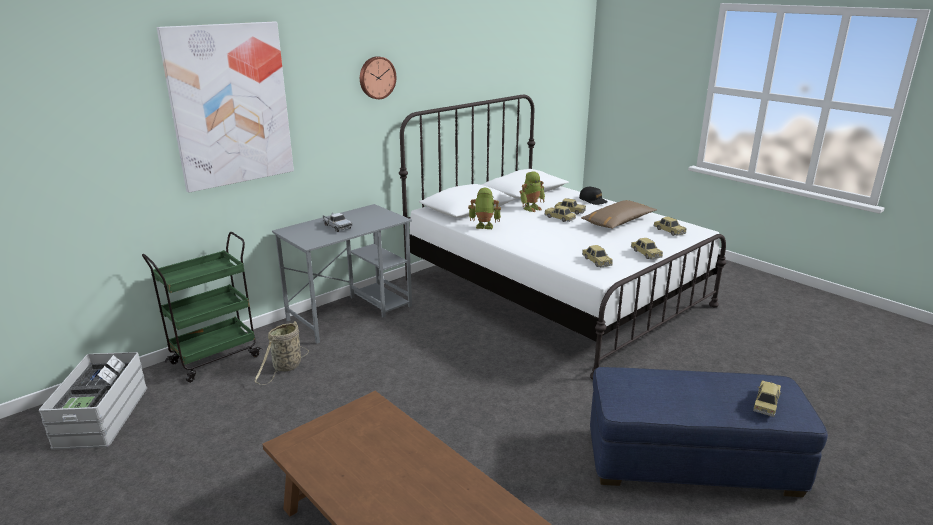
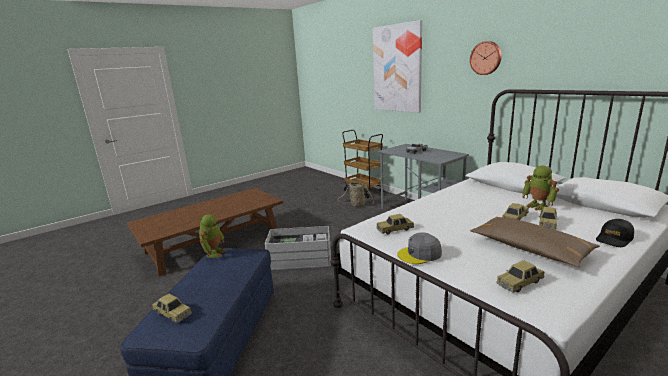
camera: 95 degrees right, 5 degrees down
(101, 415) = (323, 182): grey storage box -> grey storage box (300, 259)
(216, 359) = (364, 191): green cart -> brown cart
(484, 227) = (463, 190): toy robot -> toy robot (214, 253)
(646, 253) = (420, 254): toy car -> grey cap

